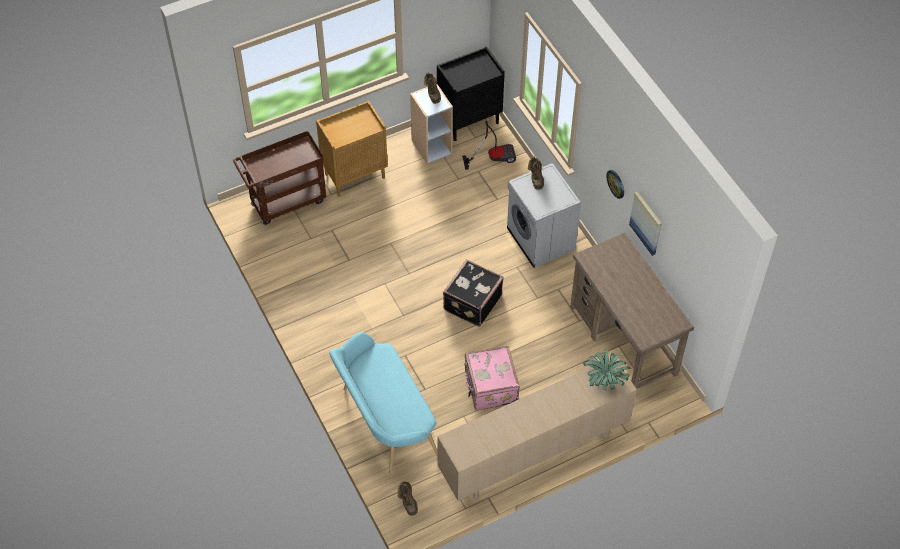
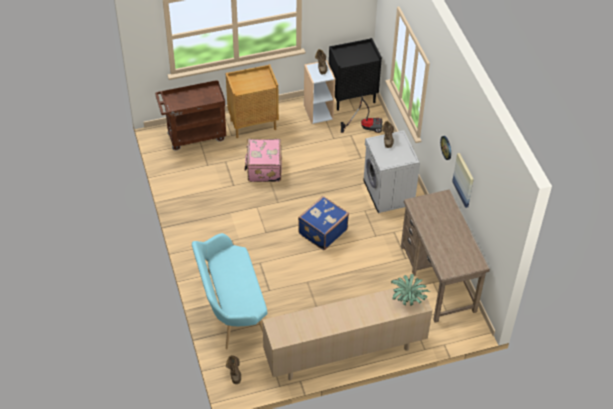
camera: 10 degrees right, 5 degrees down
(471, 302) = (322, 231): black suitcase -> blue suitcase
(490, 388) = (321, 297): pink suitcase -> pink suitcase (263, 169)

